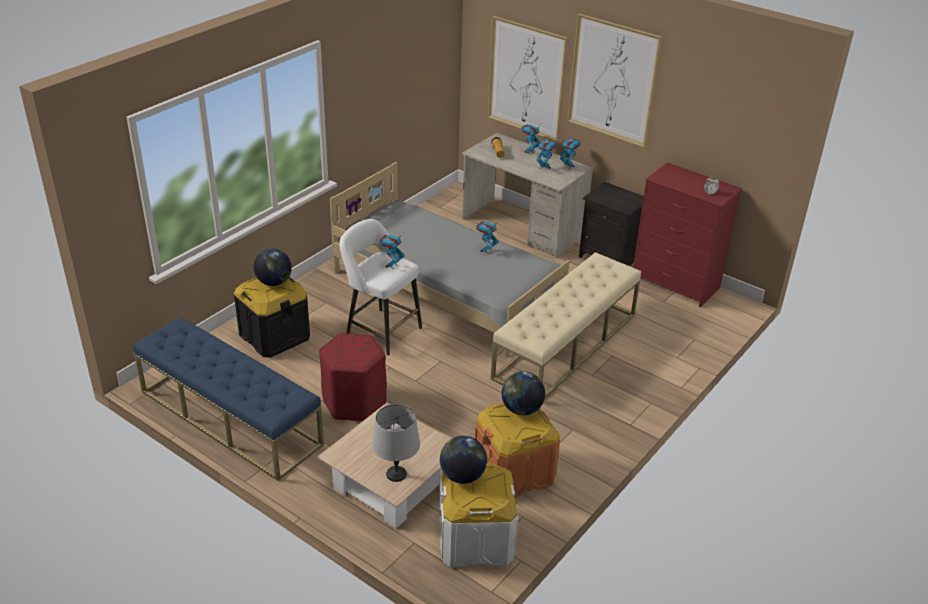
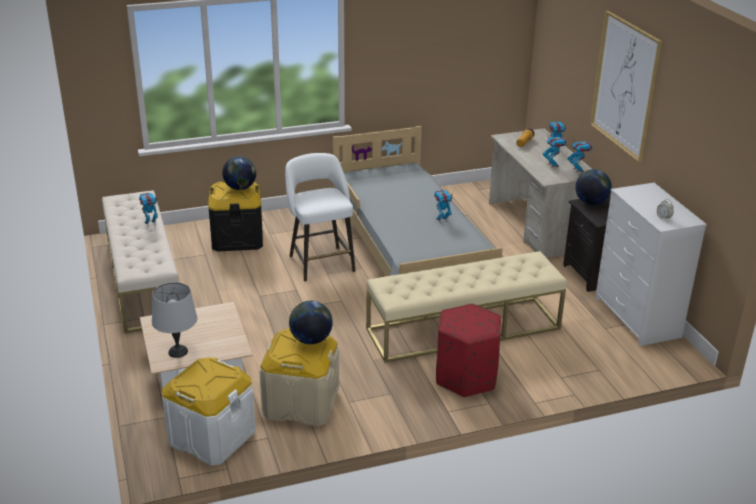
camera: 35 degrees right, 5 degrees down
(230, 418) = (143, 280): blue bench -> beige bench
(354, 402) = (240, 304): red ottoman -> red ottoman (466, 377)
(391, 265) = (328, 199): toy robot -> toy robot (150, 223)
(462, 476) = (203, 366): globe -> globe (591, 203)
(514, 472) = (301, 403): orange storage box -> beige storage box
(526, 78) = (569, 76): picture -> none
(676, 283) = (637, 318): red dresser -> white dresser

